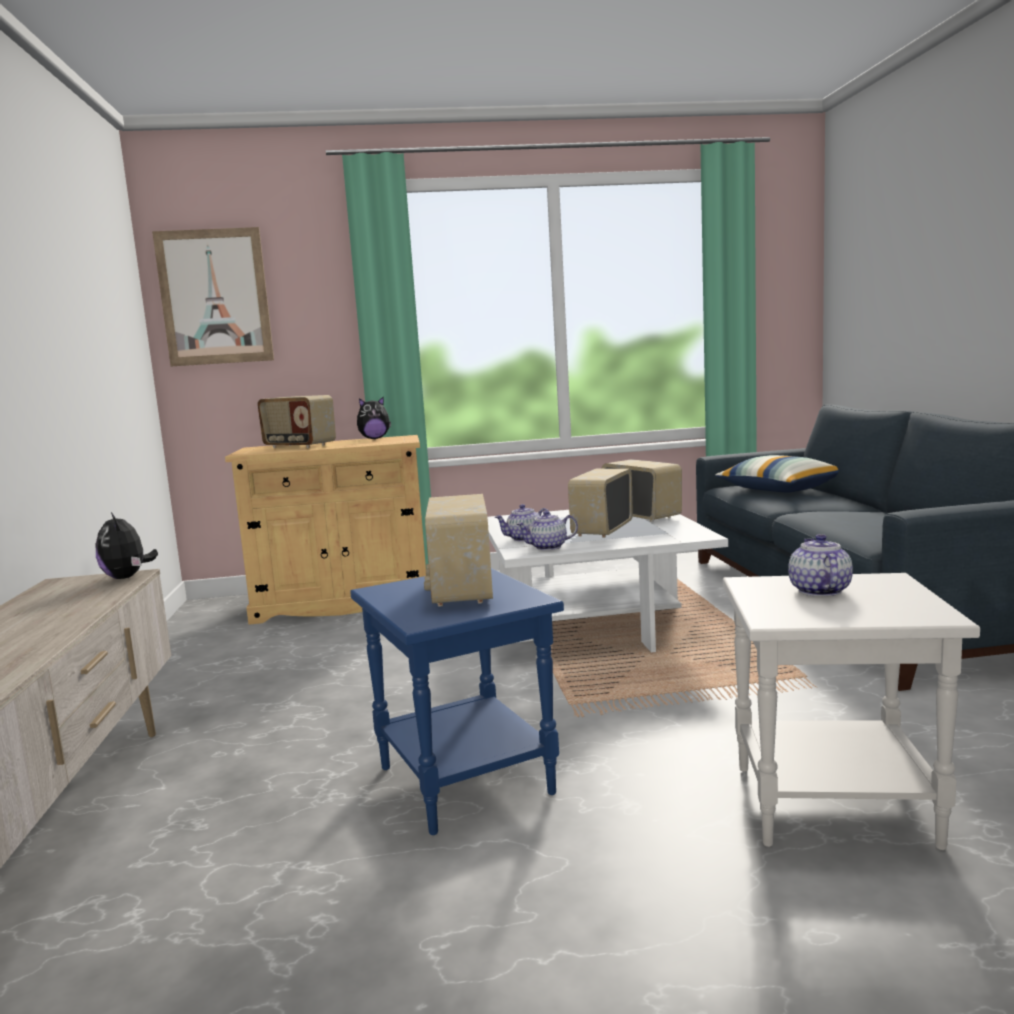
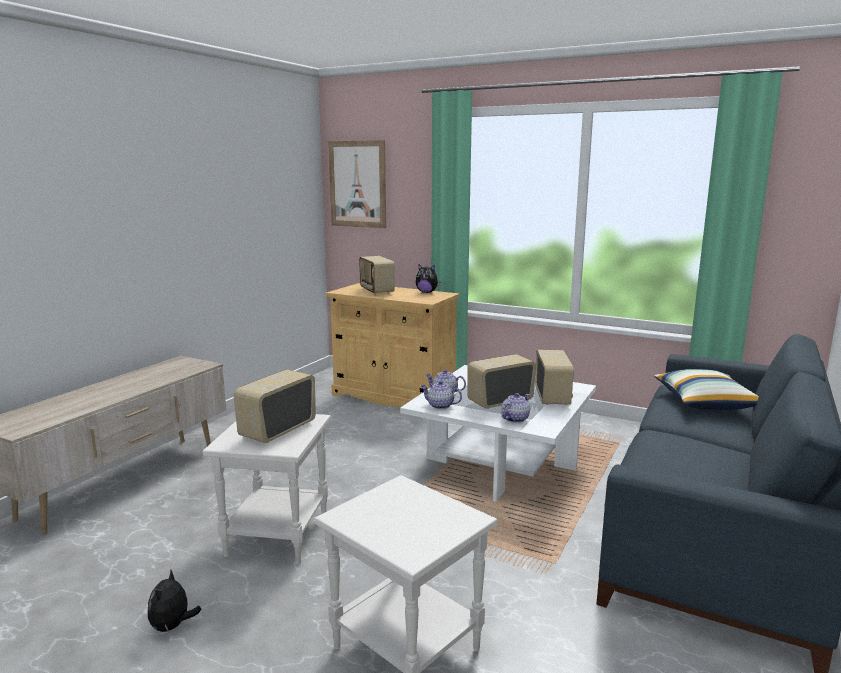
camera: 35 degrees right, 5 degrees up
(127, 577) = (202, 366): plush toy -> plush toy (172, 626)
(469, 780) = (279, 536): blue side table -> white side table
(818, 591) = (411, 508): teapot -> teapot (515, 419)

